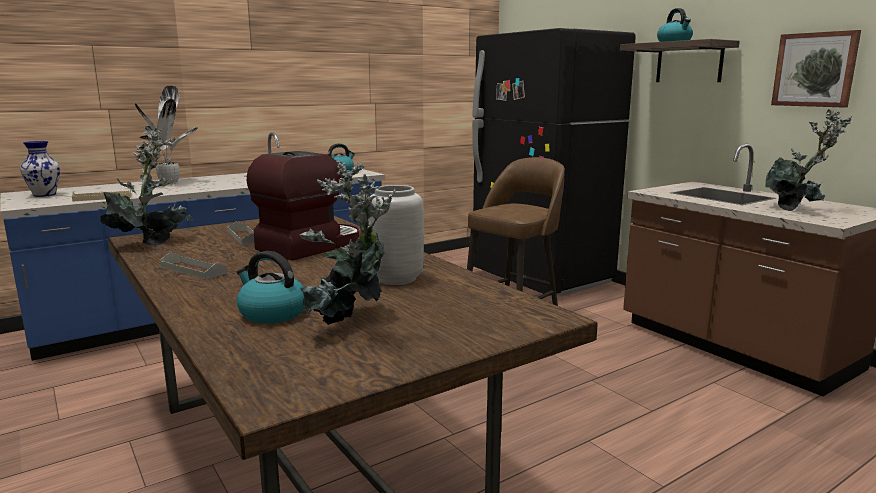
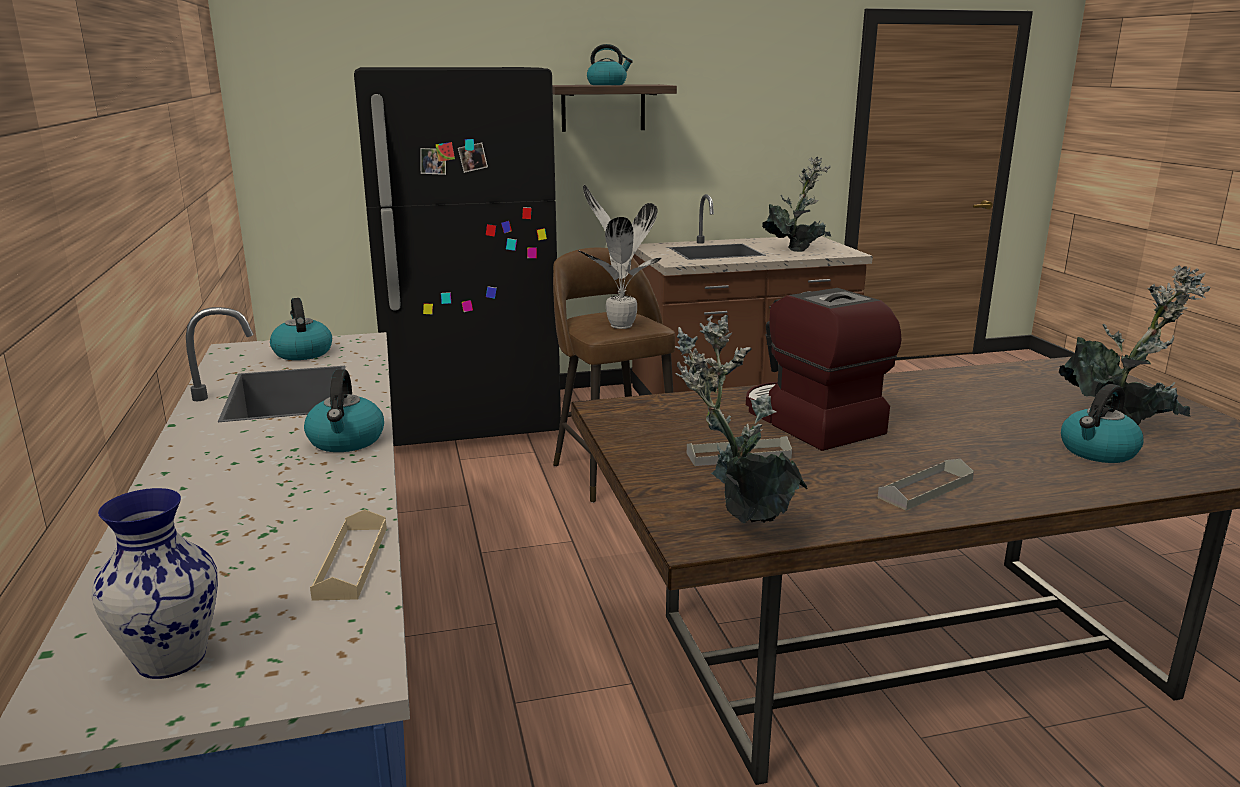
camera: 70 degrees left, 5 degrees up
(170, 183) = (207, 492): potted plant -> potted plant (619, 325)
(223, 186) = (346, 441): none -> kettle
(396, 279) = (971, 396): grey vase -> none
(815, 69) = (736, 116): picture -> none

